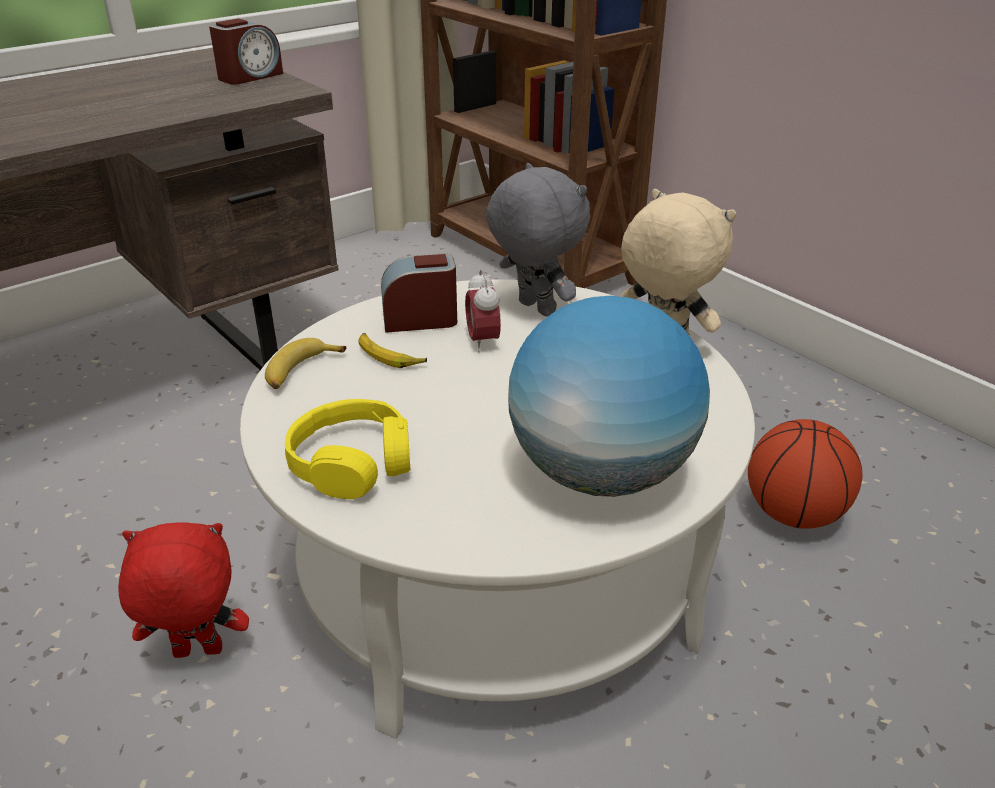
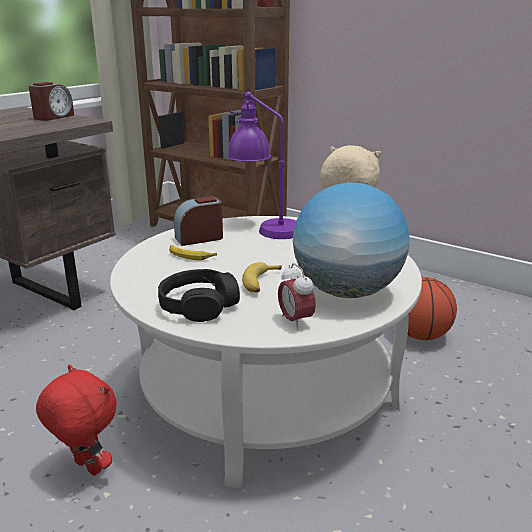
camera: 15 degrees left, 10 degrees down
(197, 654) = (86, 468): red plush toy -> red plush toy turned 60 degrees clockwise
(300, 372) = (139, 269): banana -> banana (260, 283)
(352, 463) = (199, 305): yellow headphones -> black headphones
(483, 342) = (243, 244): alarm clock -> alarm clock (295, 321)
(534, 309) = (264, 227): grey plush toy -> purple table lamp

